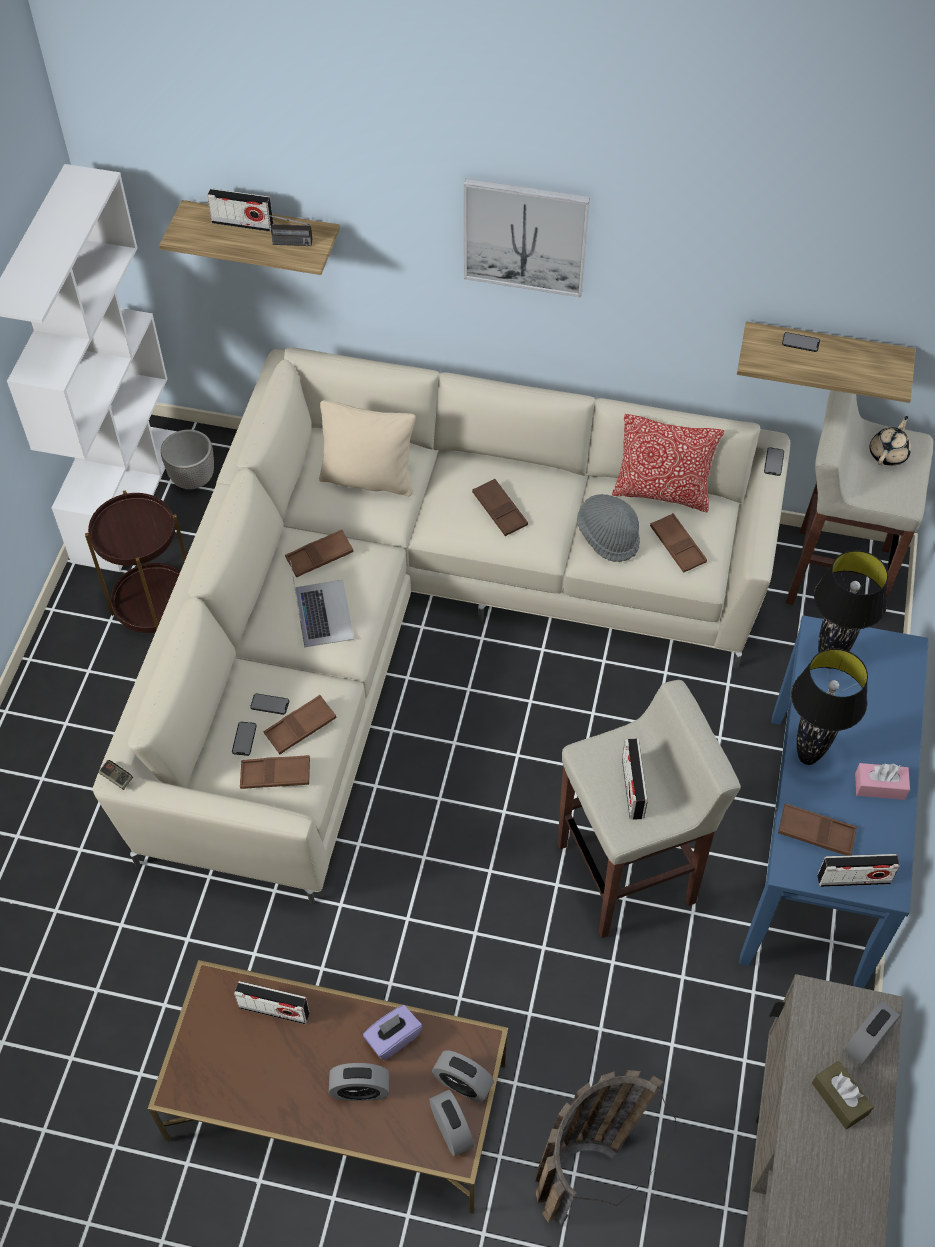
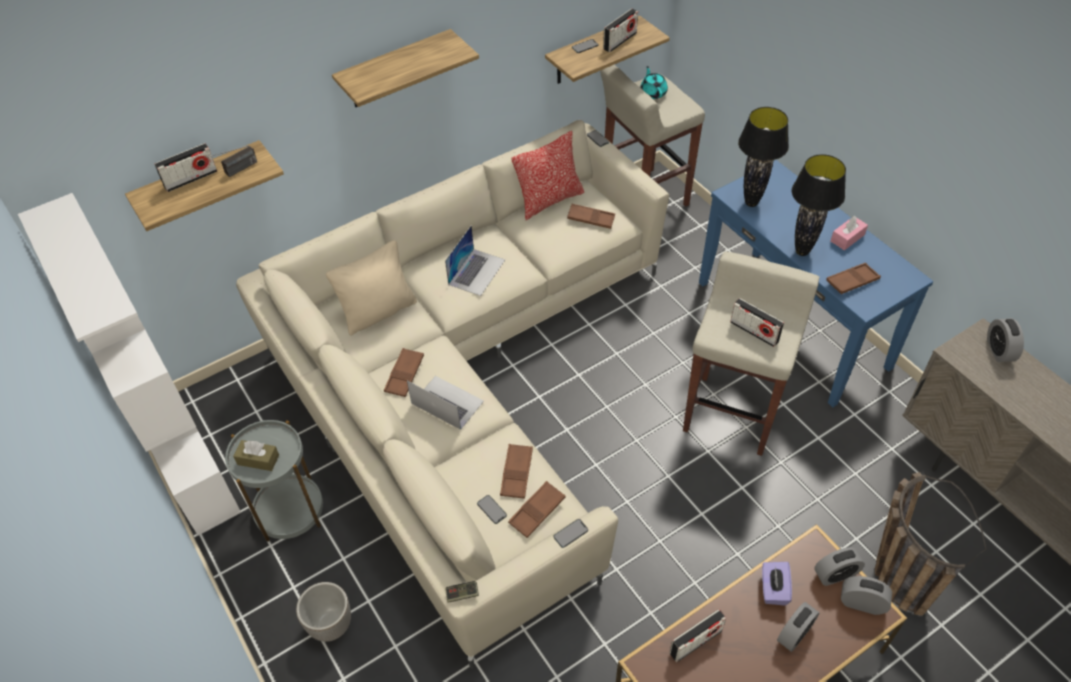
camera: 45 degrees left, 5 degrees down
(154, 605) = (290, 511): brown side table -> grey side table
(193, 478) = (224, 420): planter -> planter (330, 624)
(269, 704) = (481, 477): phone -> phone (570, 533)
(499, 510) = (477, 272): brown tray -> laptop
(525, 236) = (395, 70): picture -> shelf
(608, 536) = (551, 240): grey hat -> none
(840, 1098) = (1025, 385): brown tissue box -> brown tissue box (258, 460)
(853, 879) = (894, 287): radio -> radio (620, 41)
(888, 454) = (653, 92): beige teapot -> turquoise teapot

